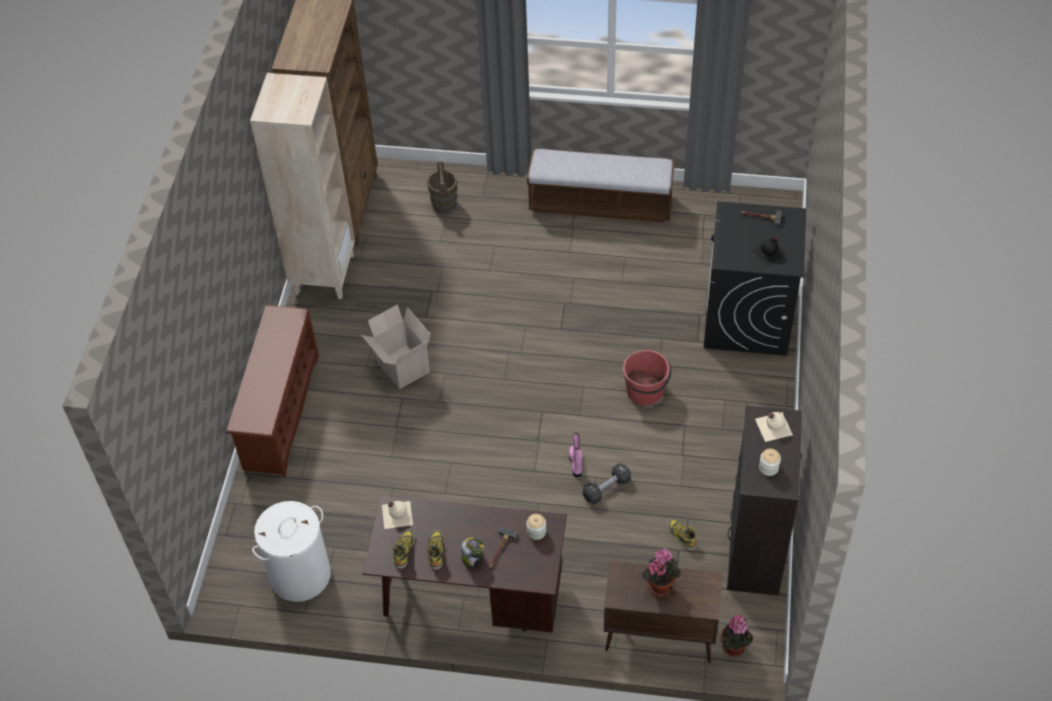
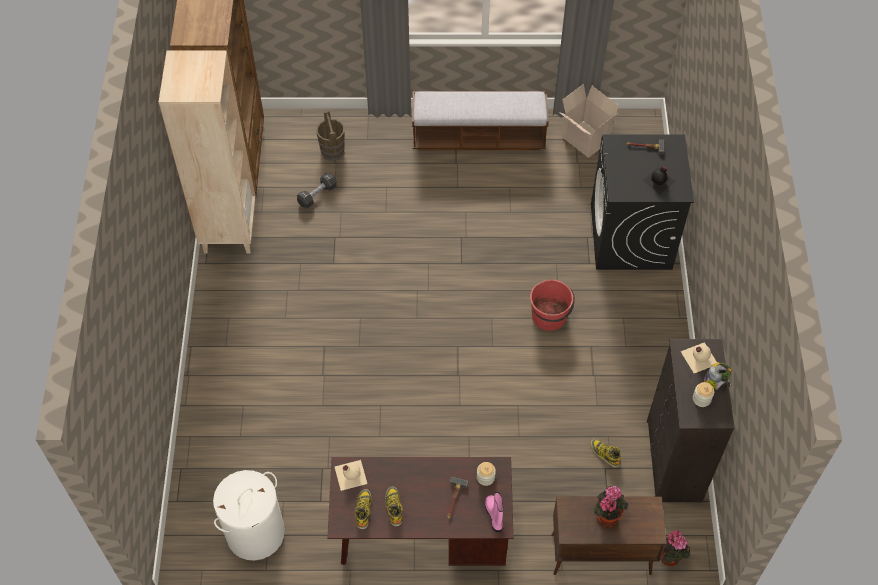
camera: 10 degrees left, 5 degrees up
(280, 412) = (209, 372): brown shoe rack -> none
(401, 367) = (318, 316): cardboard box -> cardboard box (584, 139)
(473, 558) = (430, 510): jar -> jar (715, 381)
(576, 463) = (497, 394): pink boot -> pink boot (494, 516)
(606, 488) = (529, 415): black dumbbell -> black dumbbell (317, 195)

